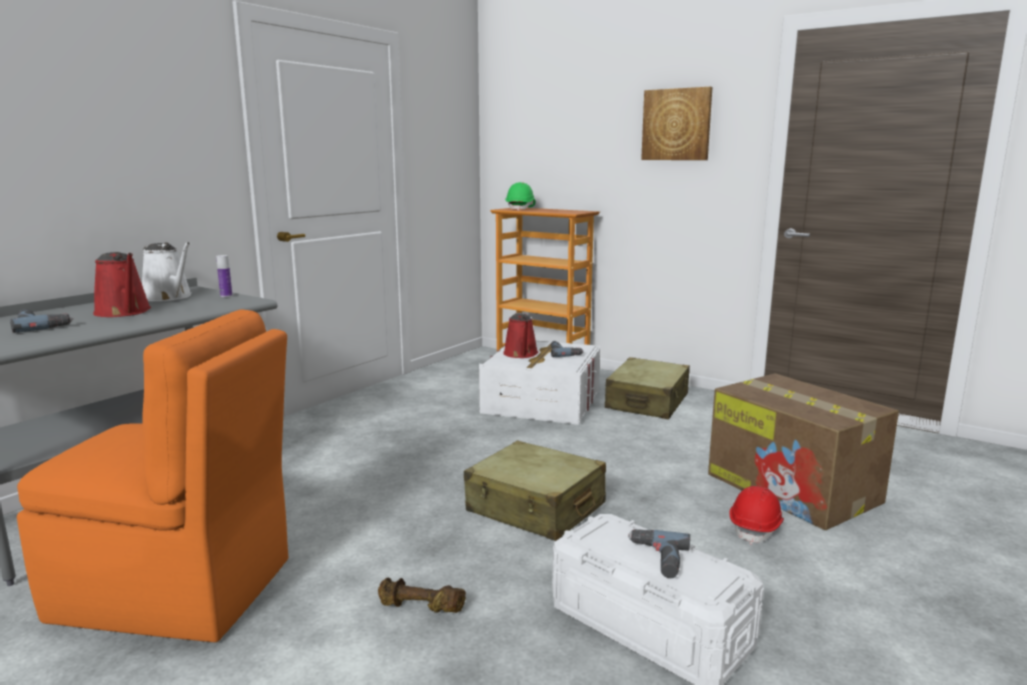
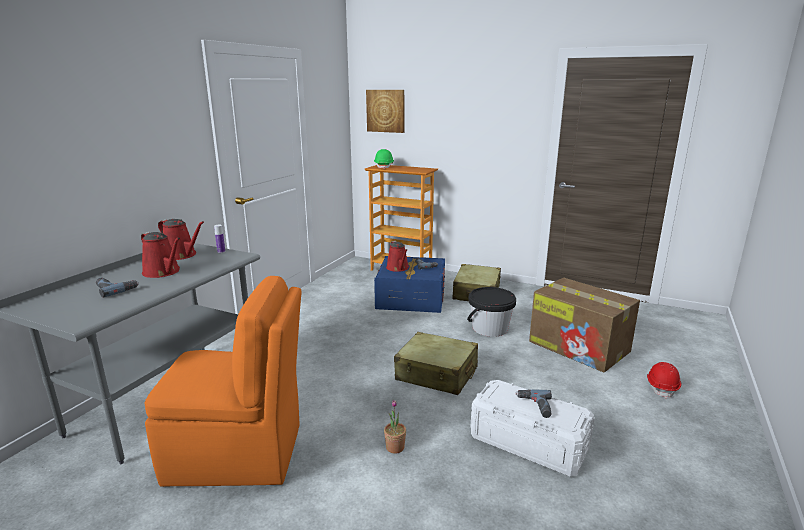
camera: 10 degrees left, 5 degrees up
(169, 297) = (182, 255): white watering can -> red watering can
(420, 608) = (395, 447): brown dumbbell -> potted plant
(541, 402) = (411, 298): white storage box -> blue storage box
(649, 451) = (490, 328): none -> black bucket
(676, 124) = (489, 113): picture -> picture (386, 111)
(756, 528) = (566, 375): red hard hat -> red hard hat (662, 387)

